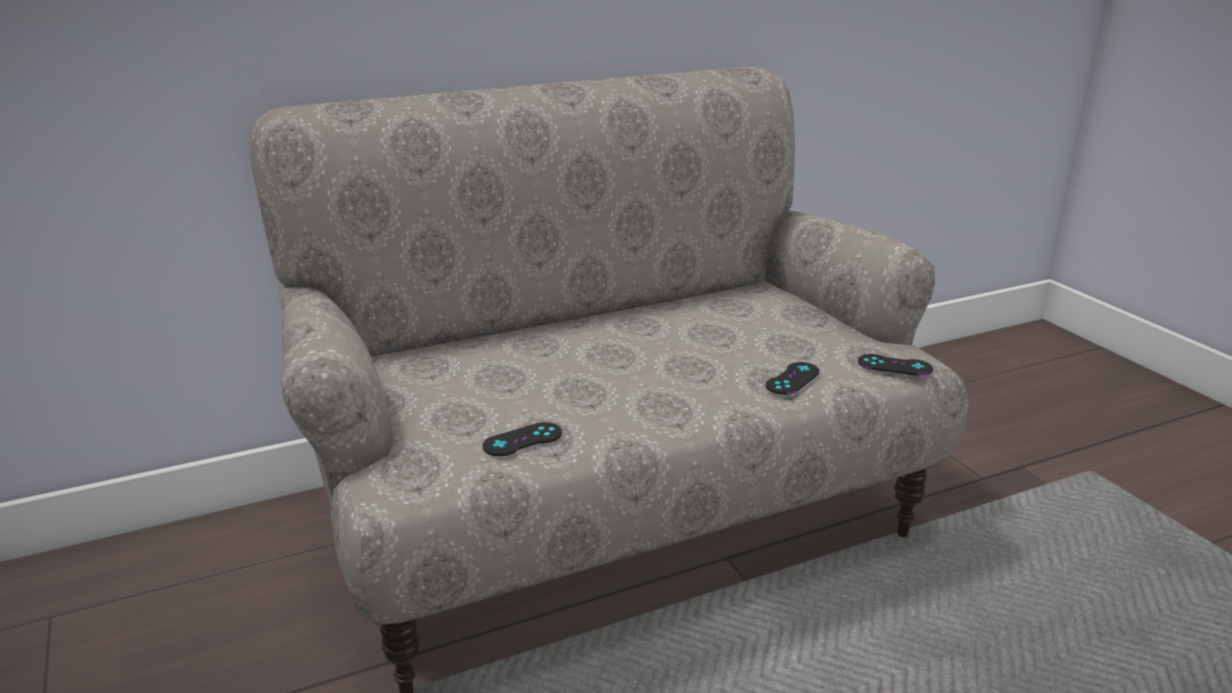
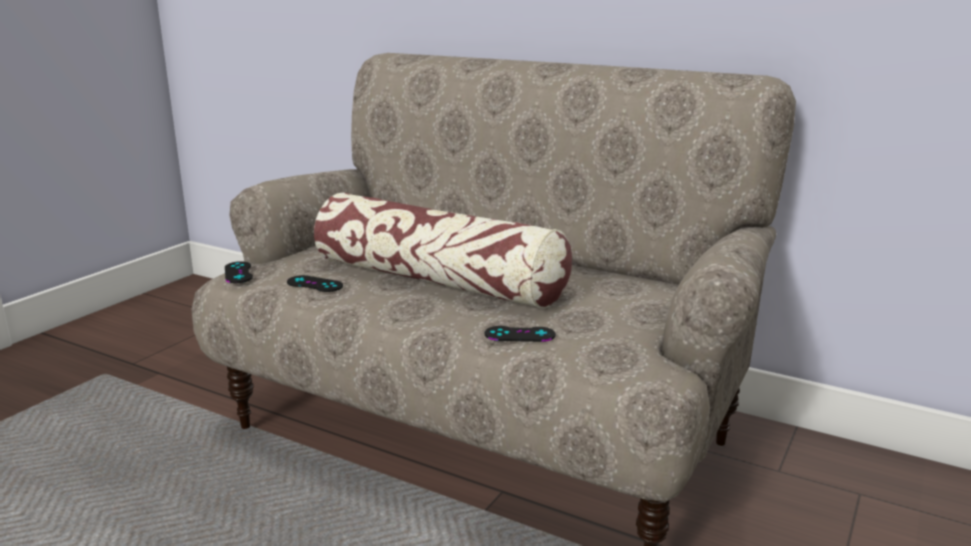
camera: 55 degrees right, 5 degrees down
(610, 373) = (438, 281): none -> pillow
(894, 365) = (613, 367): black game controller -> black game controller (238, 273)

